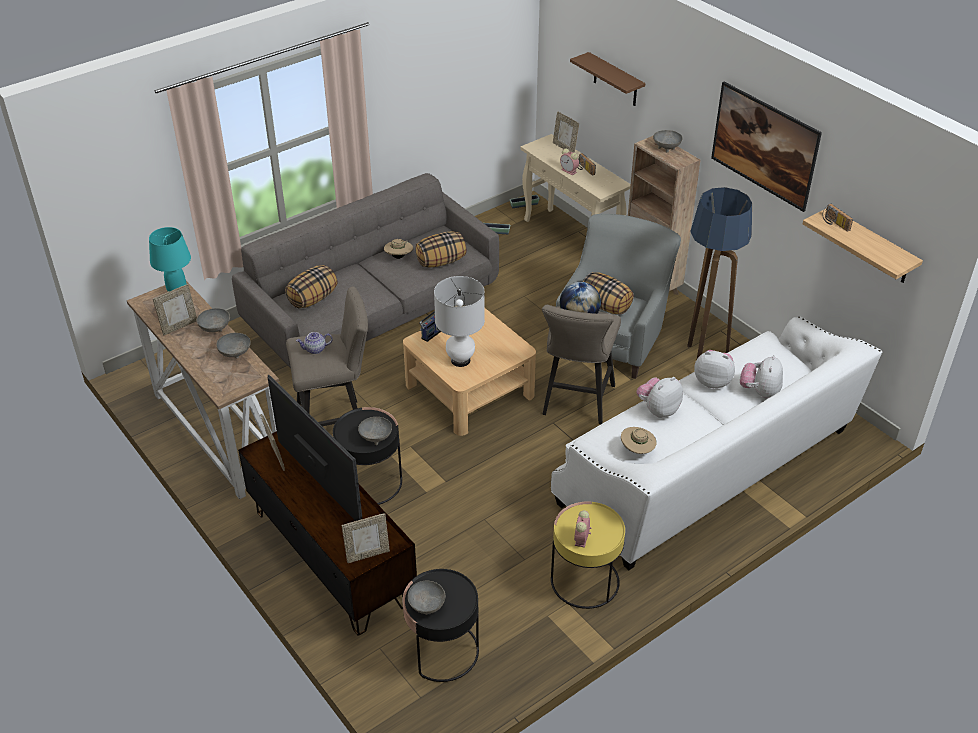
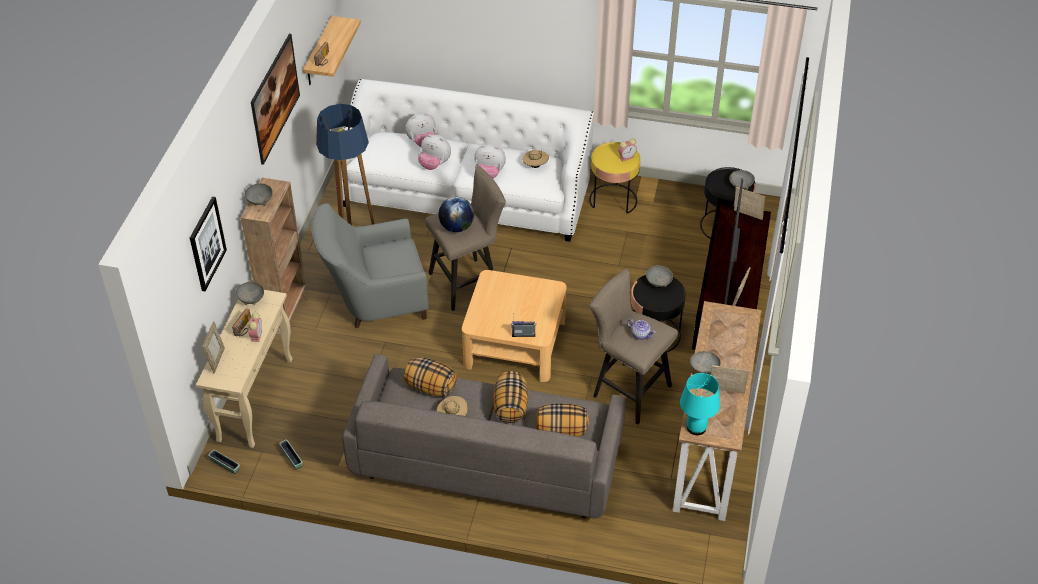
camera: 130 degrees left, 5 degrees up
(234, 354) = (712, 339): grey bowl -> grey bowl (251, 300)
(460, 360) = (534, 301): white table lamp -> none
(606, 306) = (395, 259): pillow -> pillow (510, 407)
(615, 80) = (207, 243): brown shelf -> picture
(713, 381) = (434, 164): plush toy -> plush toy turned 45 degrees counterclockwise

